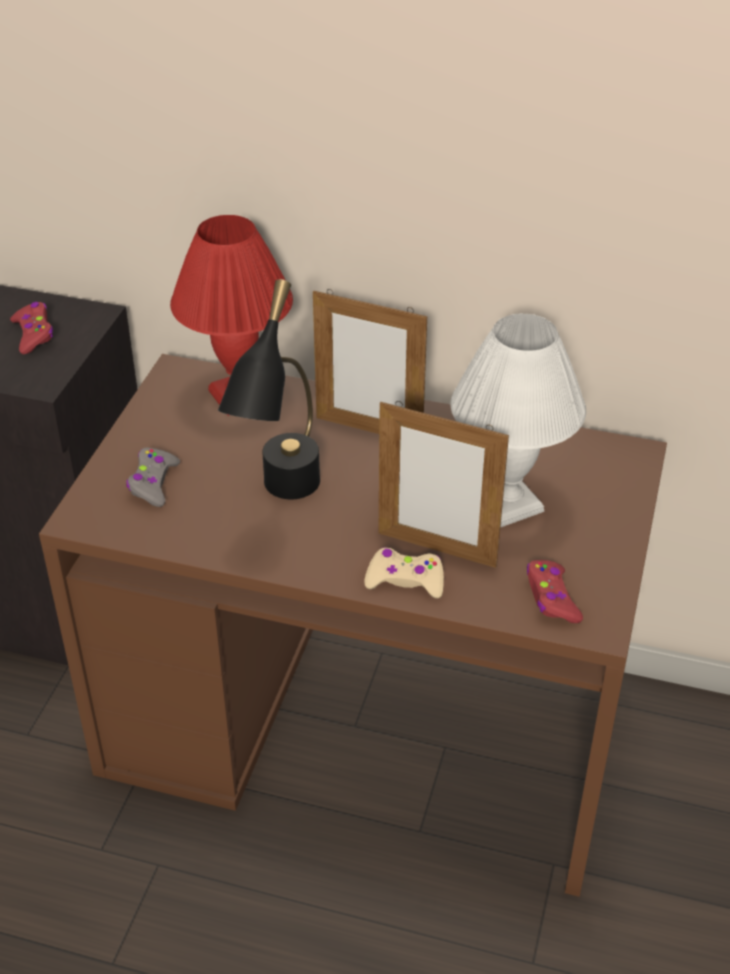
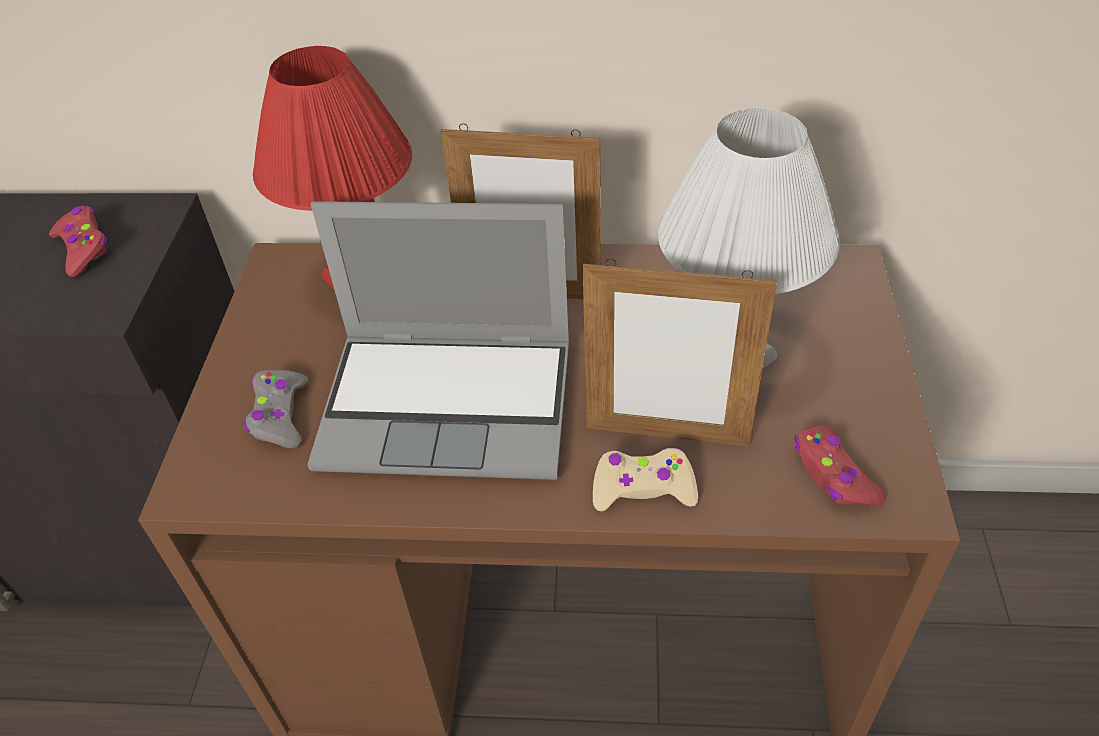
camera: 10 degrees left, 5 degrees up
(282, 499) = (451, 404): black table lamp -> laptop

